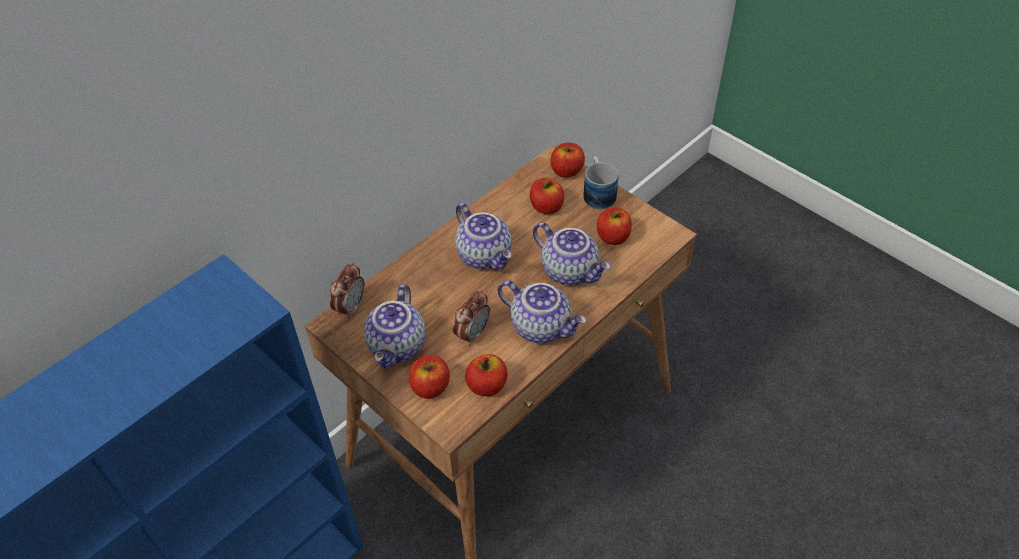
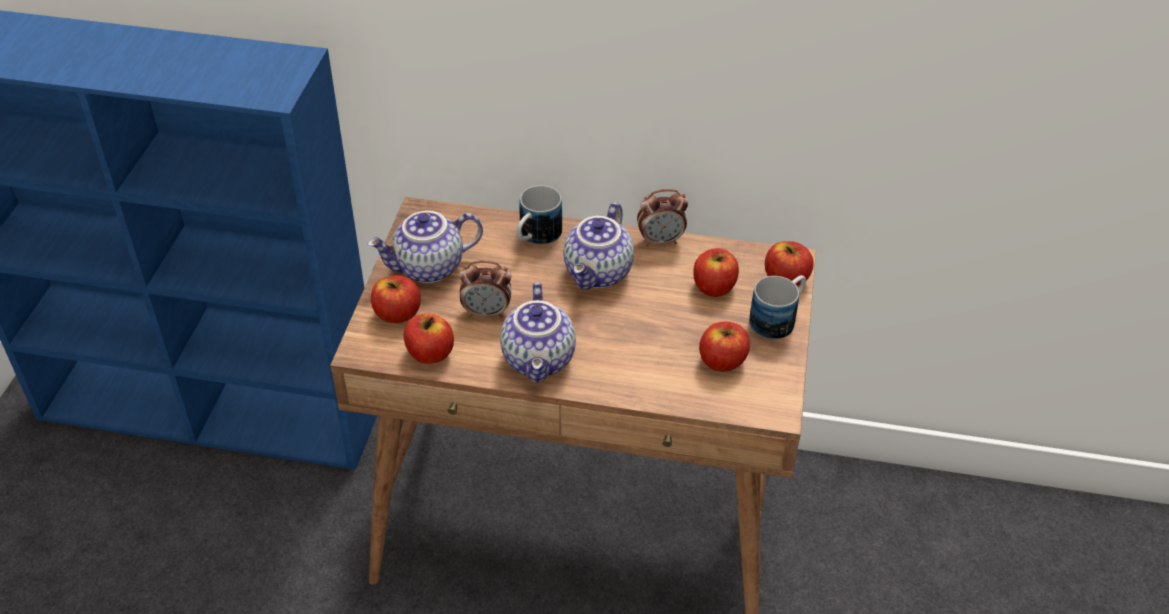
camera: 55 degrees right, 5 degrees down
(350, 307) = (449, 214): alarm clock -> alarm clock (661, 241)
(420, 271) = (535, 237): none -> mug
(571, 271) = (638, 348): teapot -> none

